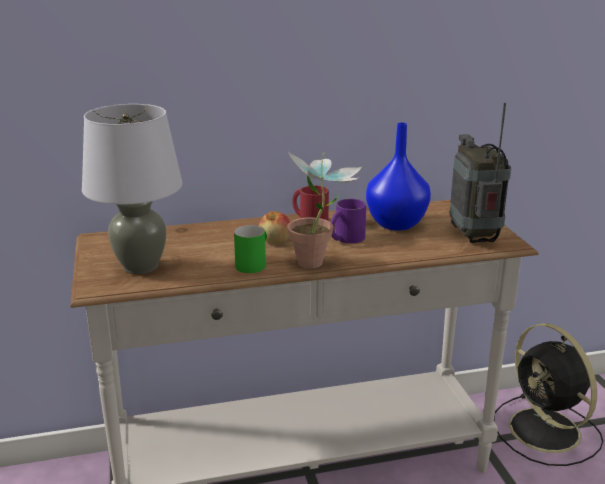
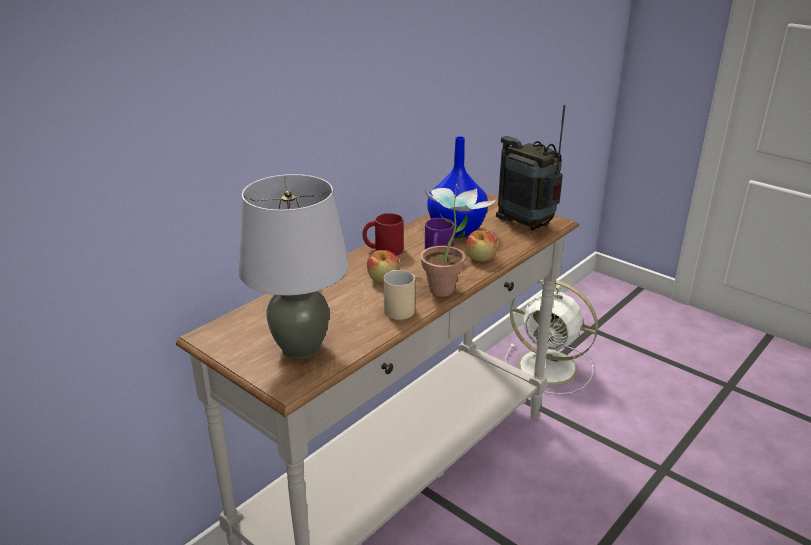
camera: 35 degrees left, 5 degrees up
(254, 263) = (397, 307): green mug -> beige mug
(384, 250) = (480, 258): none -> apple
(546, 432) = (550, 367): black fan -> white fan

